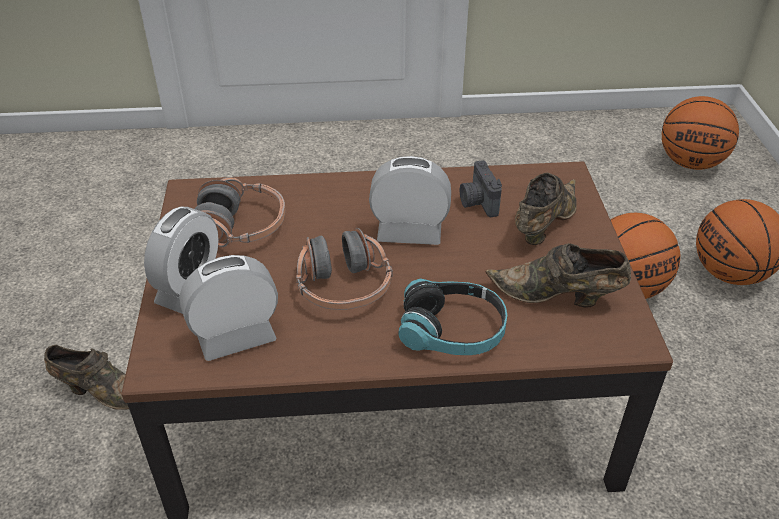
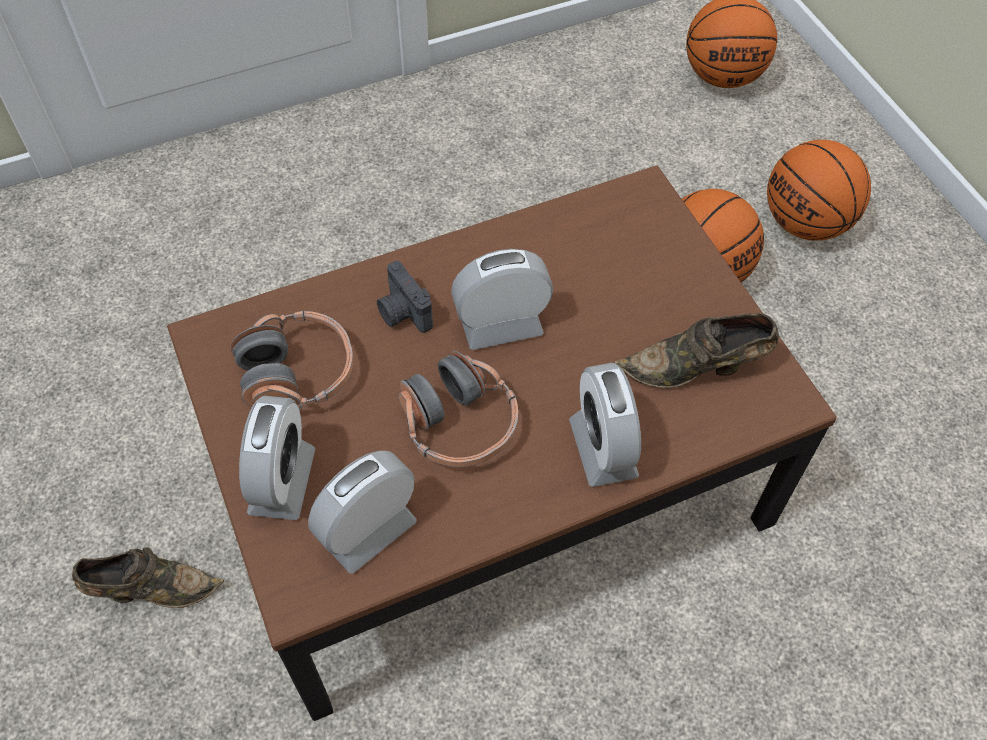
camera: 20 degrees left, 15 degrees up
(452, 331) = (603, 448): headphones -> alarm clock
(477, 202) = (561, 259): camera -> camera (402, 313)
(543, 225) = (645, 273): brown shoe -> none

